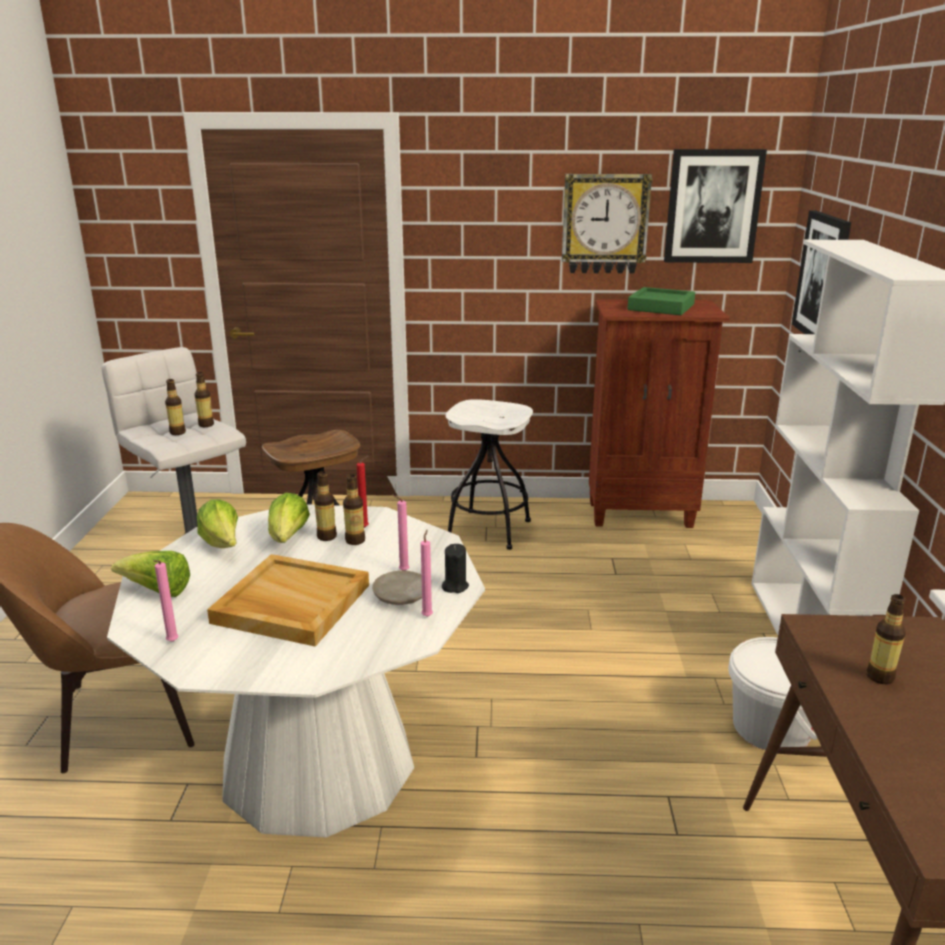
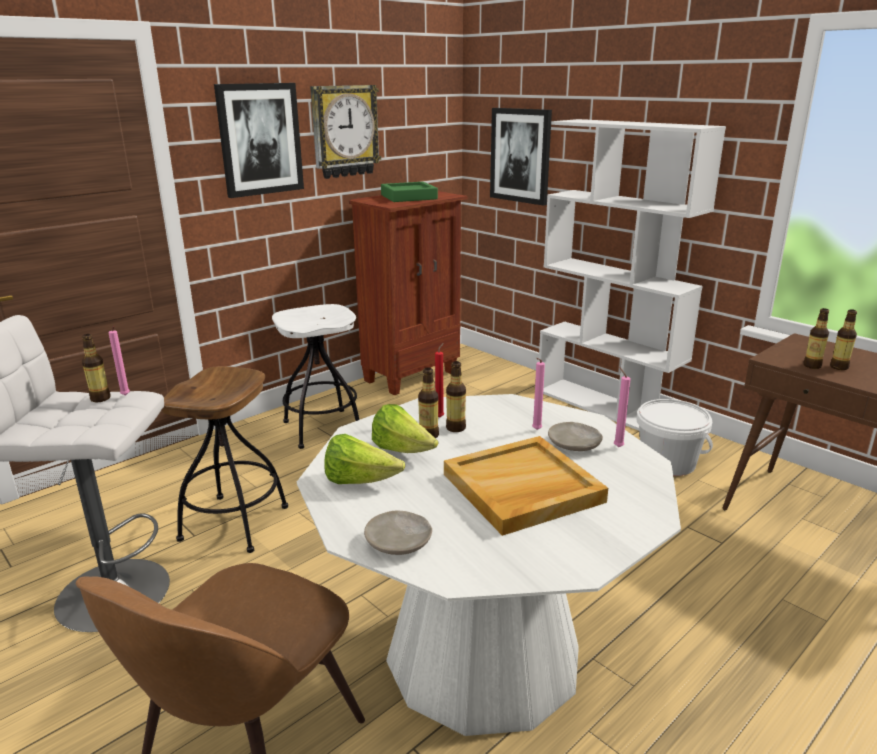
camera: 45 degrees left, 0 degrees up
(158, 592) = (399, 542): lettuce -> beige plate
(171, 642) = (511, 565): pink candle -> pink candle (126, 396)
(177, 433) = (81, 416): bottle -> bottle (812, 366)
(455, 586) = (587, 422): black candle -> none
(713, 206) = (414, 111): picture -> picture (260, 139)

